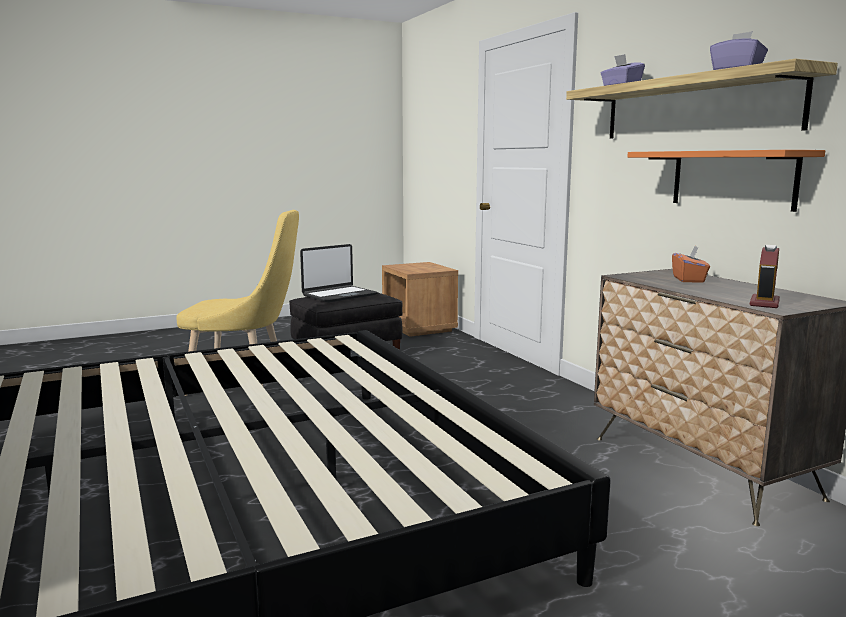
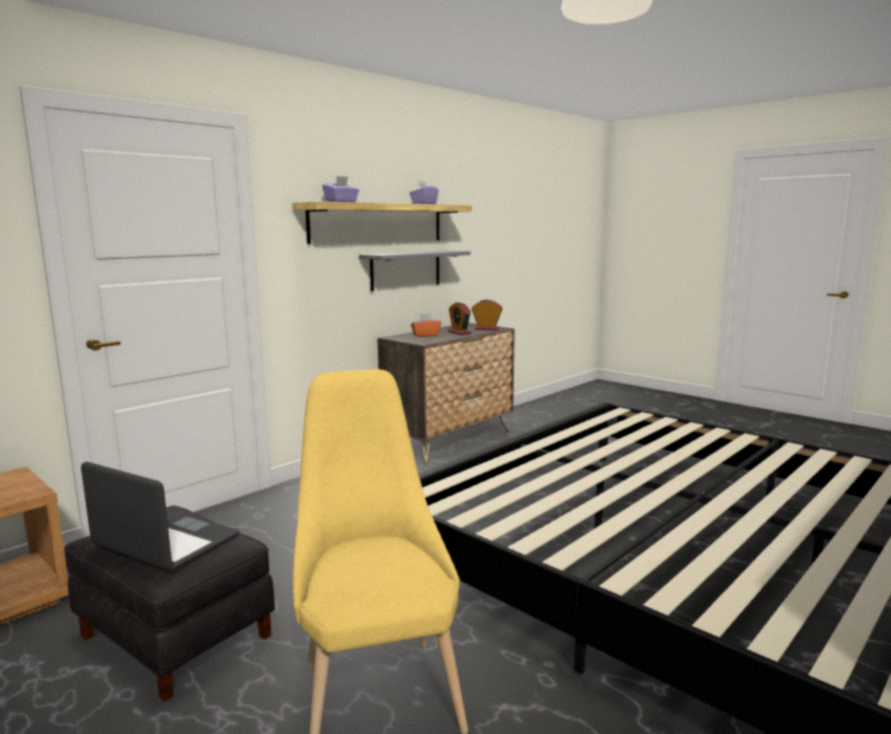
camera: 110 degrees left, 0 degrees up
(717, 290) = (459, 332): none -> alarm clock
(732, 179) = (406, 270): orange shelf -> grey shelf

